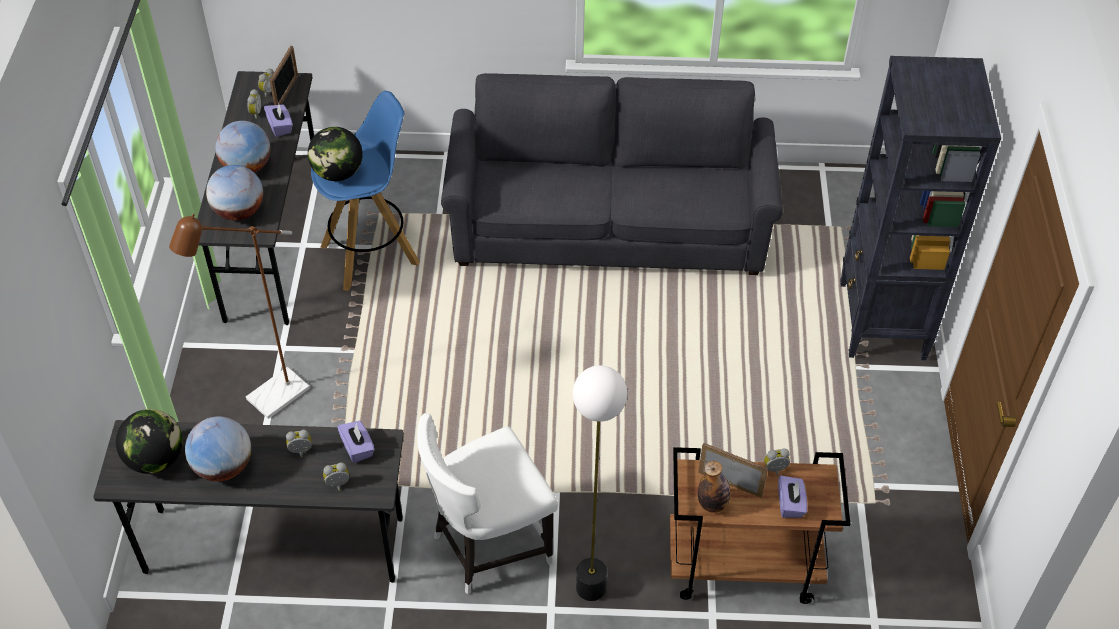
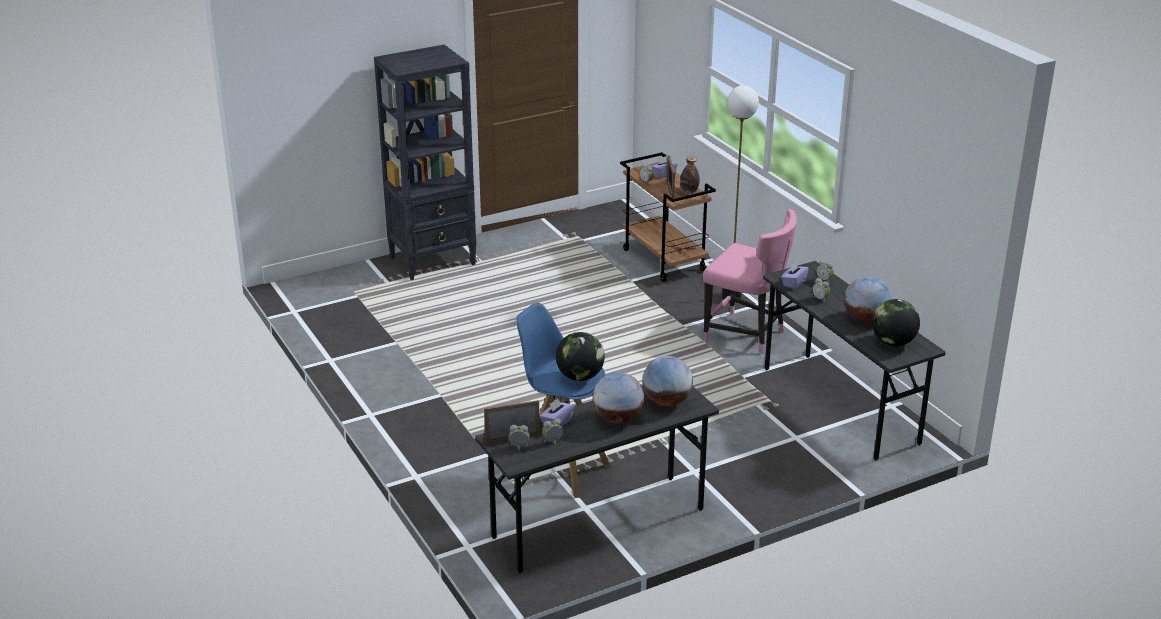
camera: 120 degrees left, 20 degrees down
(269, 400) = (743, 456): brown floor lamp -> none
(488, 546) = (746, 335): white chair -> pink chair
(609, 226) = (432, 376): grey sofa -> none

